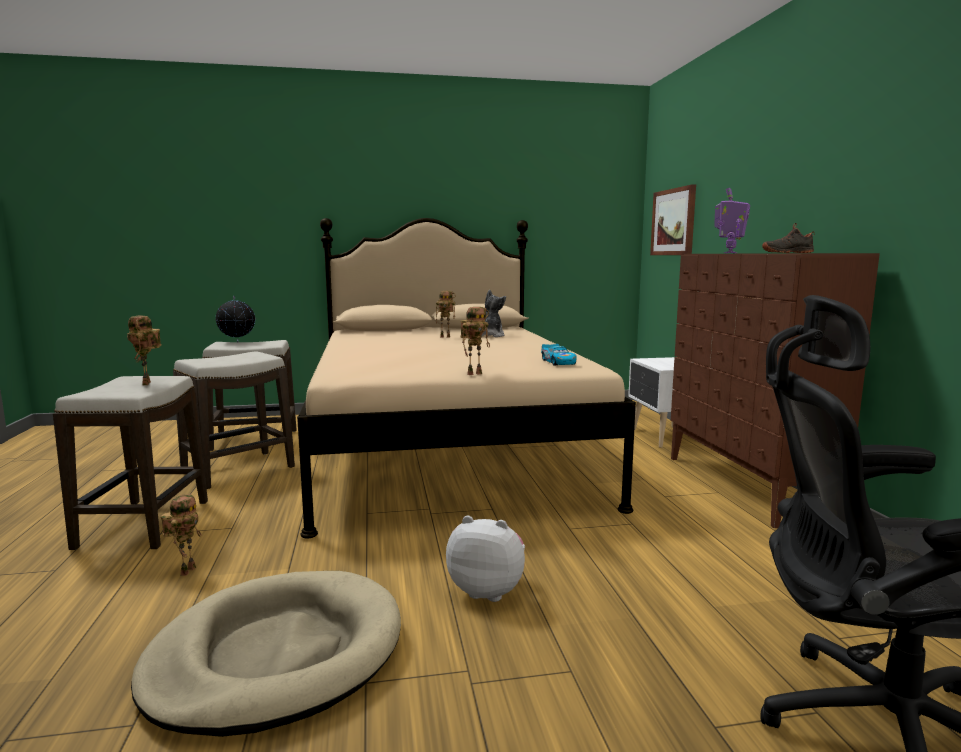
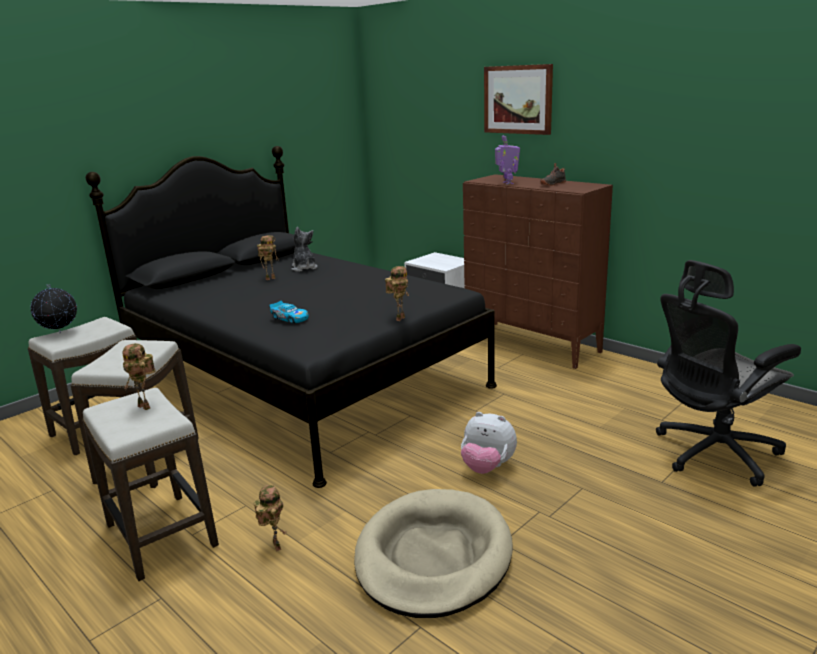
camera: 35 degrees left, 10 degrees up
(446, 451) = (304, 381): beige bed -> black bed
(488, 590) = (487, 467): plush toy -> plush toy turned 135 degrees counterclockwise
(558, 362) = (427, 290): toy car -> toy car (290, 318)
(673, 222) = (408, 138): picture -> picture (518, 99)

